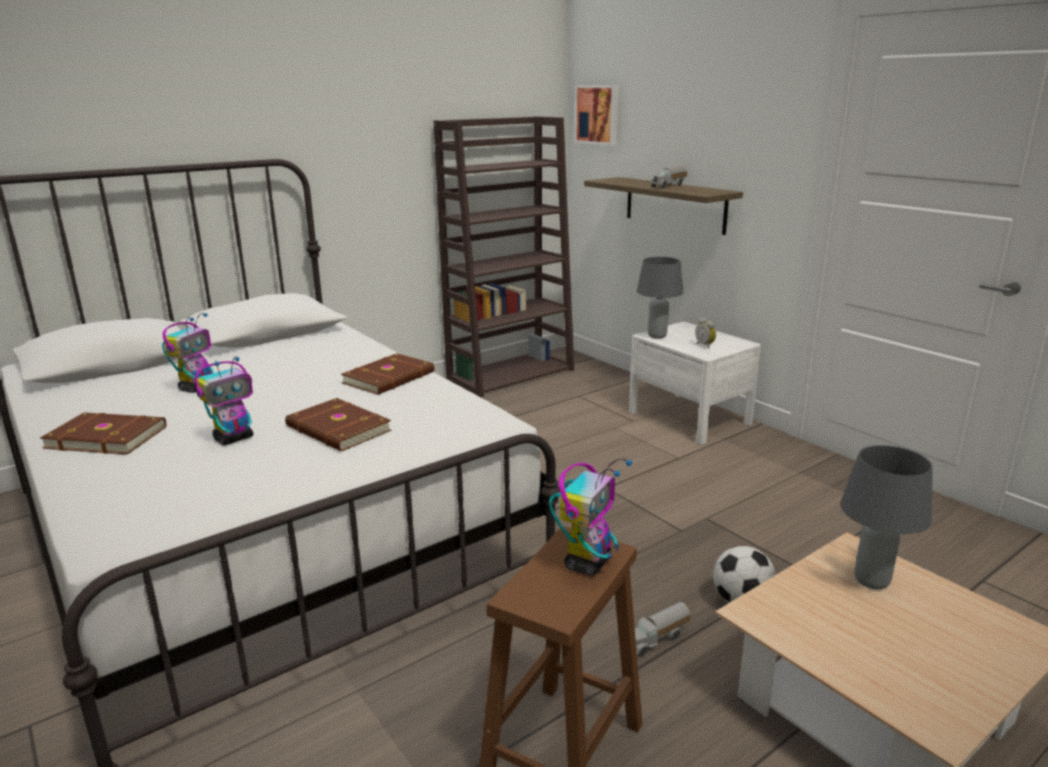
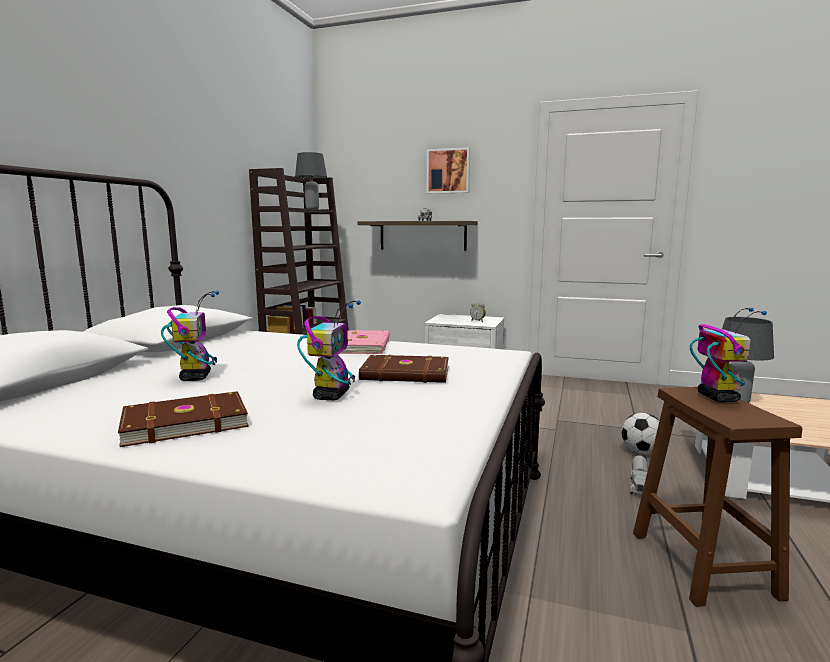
camera: 35 degrees left, 10 degrees down
(390, 378) = (364, 346): brown book -> pink book
(598, 114) = (348, 179): picture -> picture (448, 171)
(657, 336) = (441, 321): grey table lamp -> grey table lamp (312, 209)

